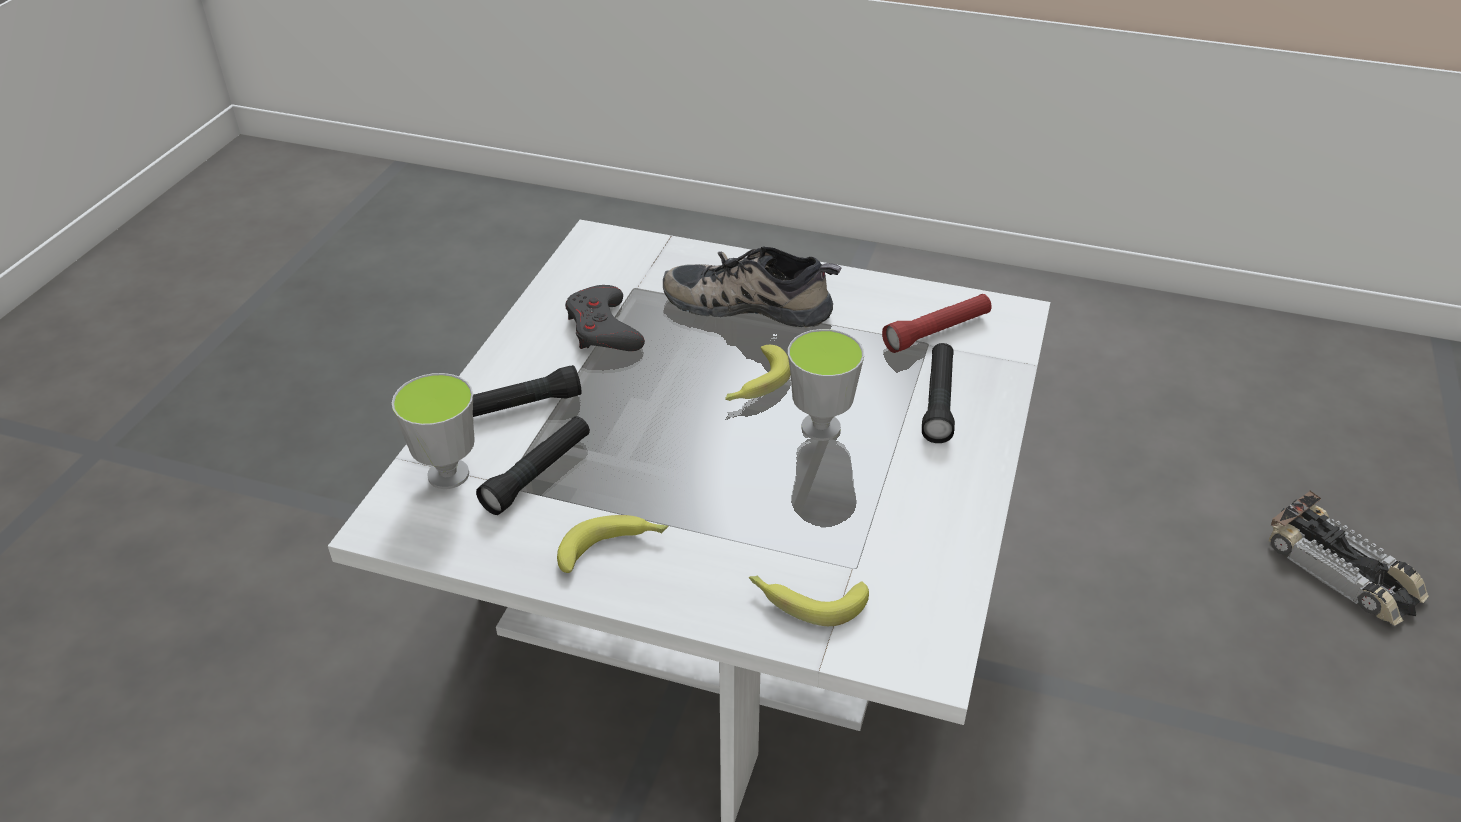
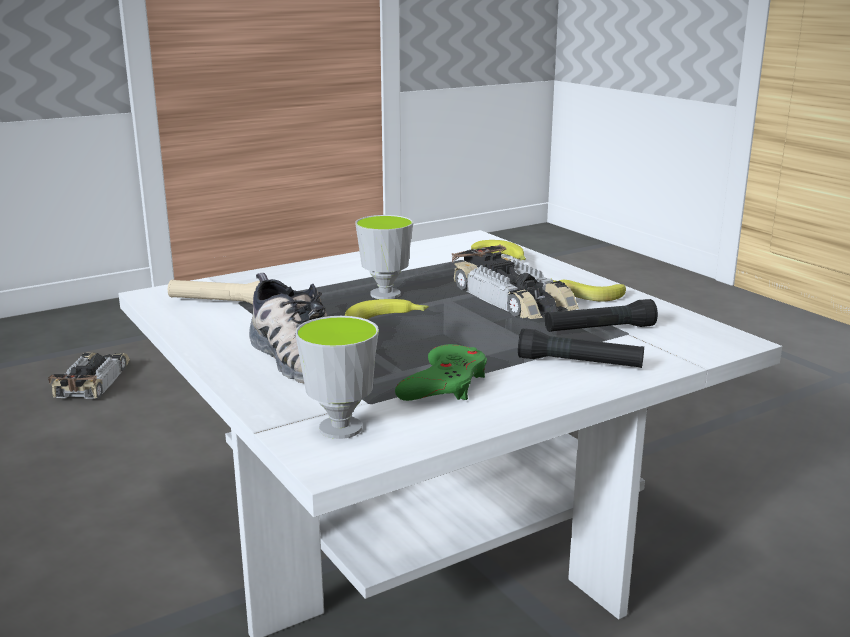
camera: 140 degrees left, 20 degrees down
(448, 474) = (668, 348): cup -> cup (340, 428)
(603, 328) = (445, 384): grey game controller -> green game controller
(681, 491) = (513, 299): none -> toy car
(937, 332) = (220, 303): red flashlight -> beige flashlight
(938, 401) = (297, 282): black flashlight -> none

